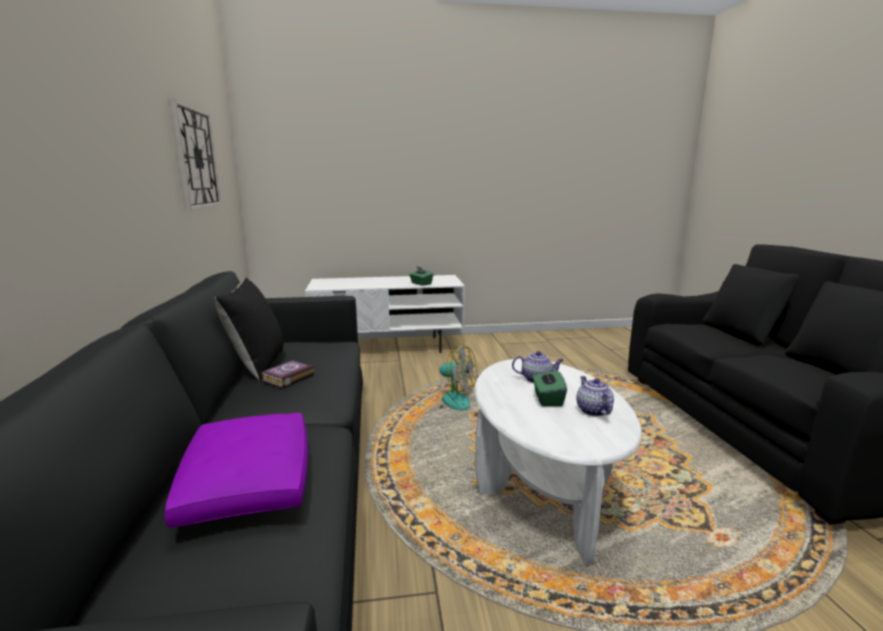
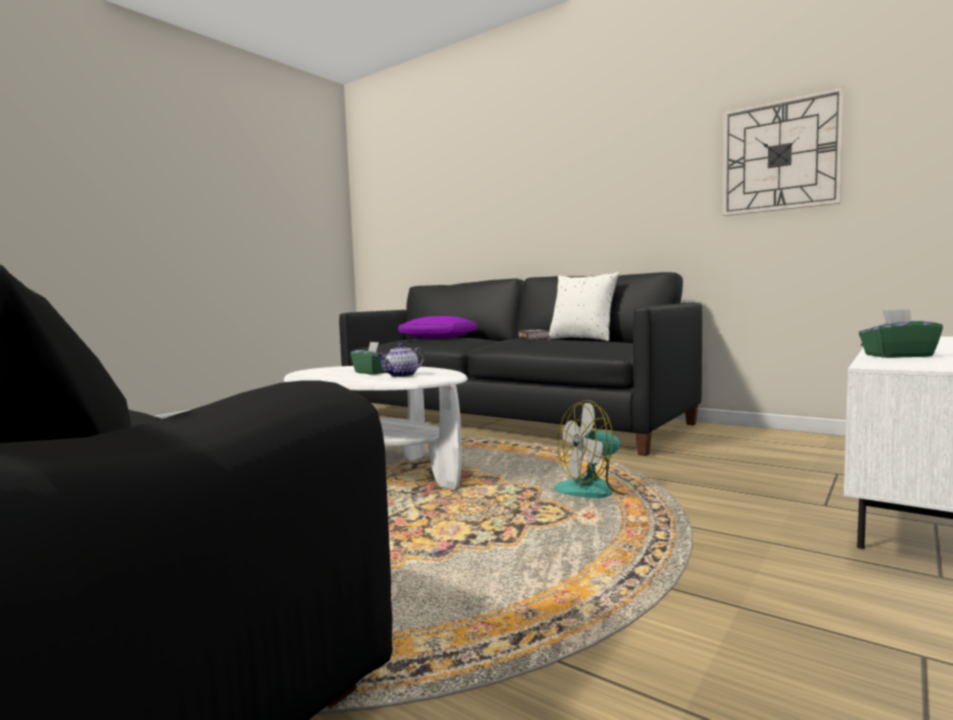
camera: 135 degrees right, 10 degrees down
(257, 365) = (582, 339): black pillow -> white pillow
(592, 410) = (329, 375): teapot -> none

